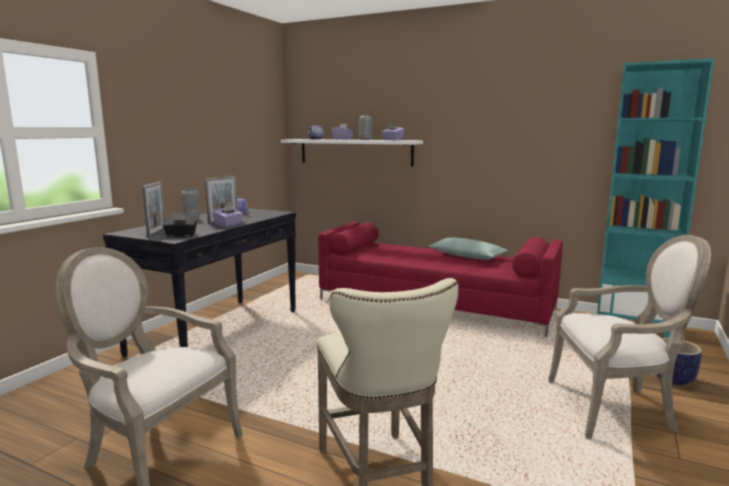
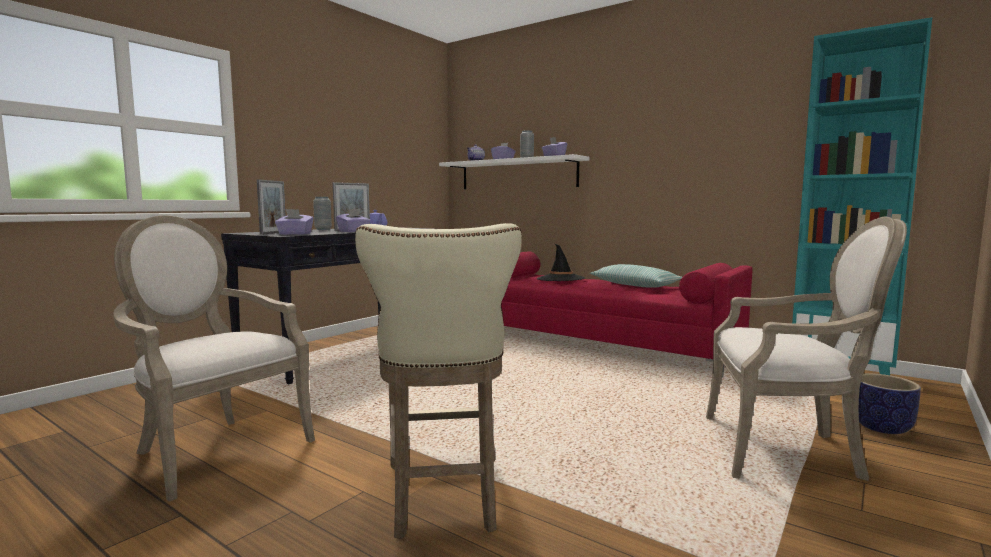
camera: 10 degrees right, 5 degrees down
(181, 235) = (294, 234): black tissue box -> purple tissue box
(402, 250) = (560, 279): none -> black hat

